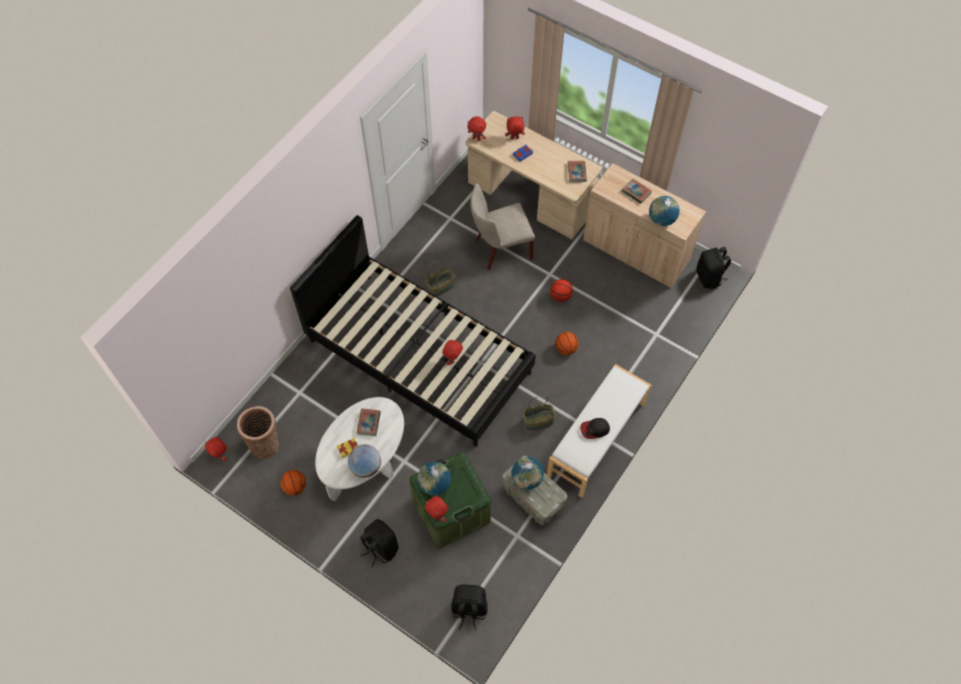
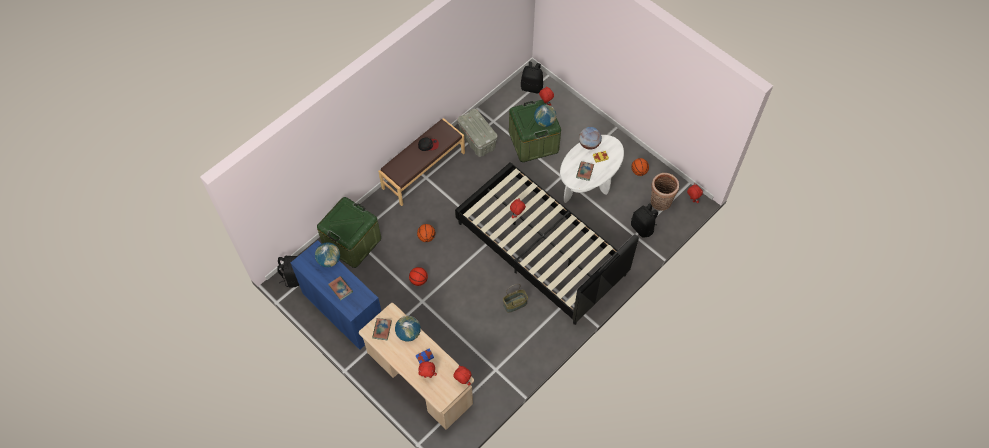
camera: 170 degrees left, 0 degrees up
(380, 548) = (583, 127): black backpack -> black backpack (643, 228)
(500, 249) = (458, 331): beige chair -> none
(527, 479) = (481, 131): globe -> globe (408, 333)
(538, 422) = (461, 188): basket -> none
(597, 439) = (423, 170): white bench -> brown bench
(635, 251) = (344, 310): beige cabinet -> blue cabinet
(655, 328) = (352, 242): none -> green storage box

